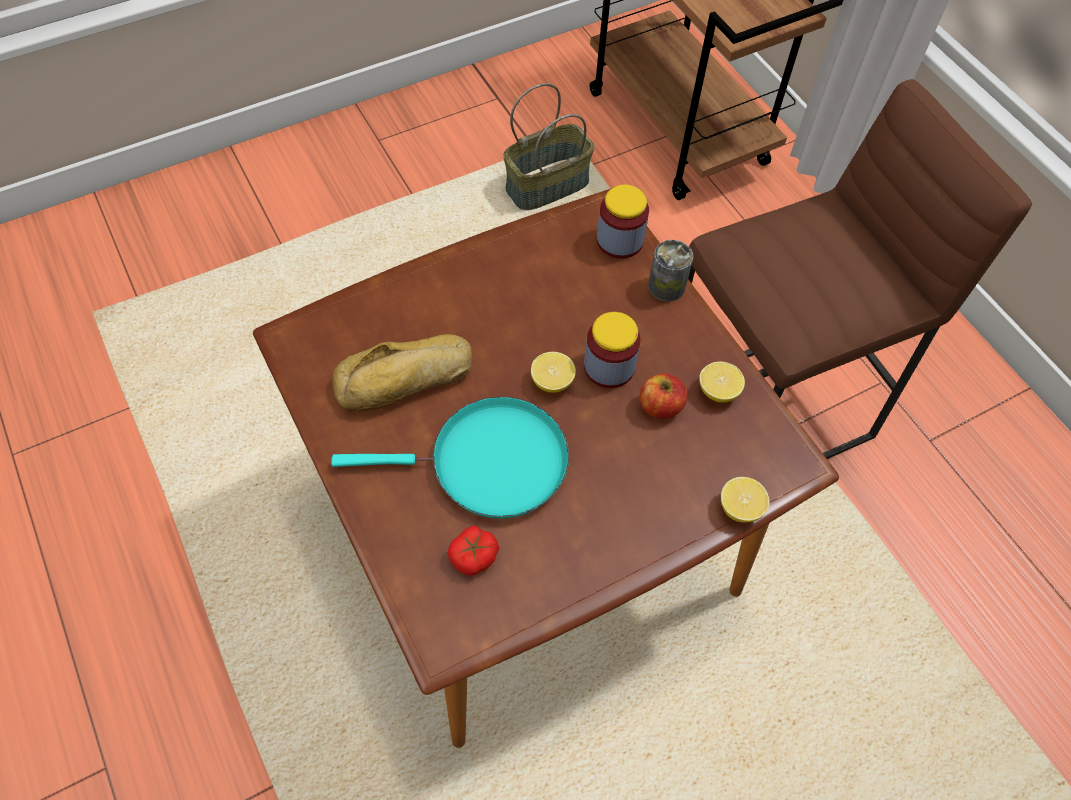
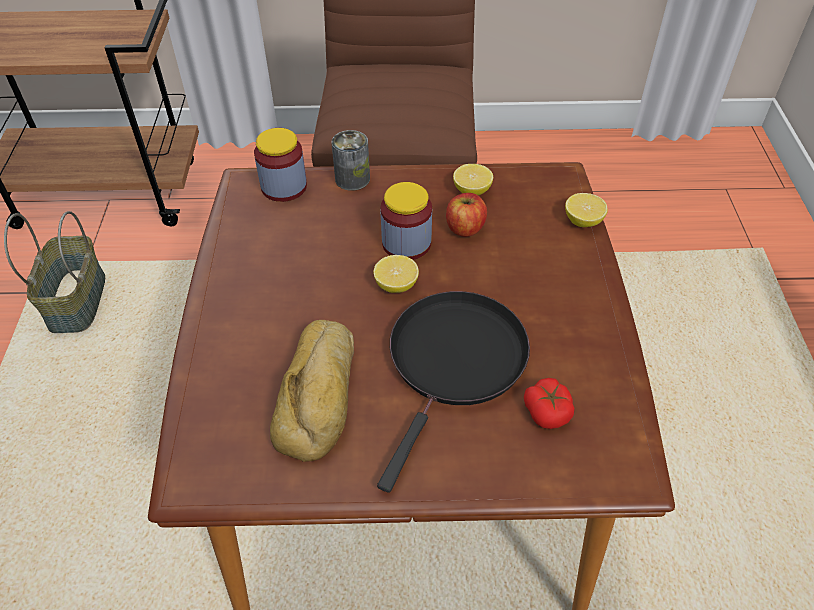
camera: 60 degrees left, 10 degrees down
(489, 463) = (455, 362): turquoise frying pan -> black frying pan

